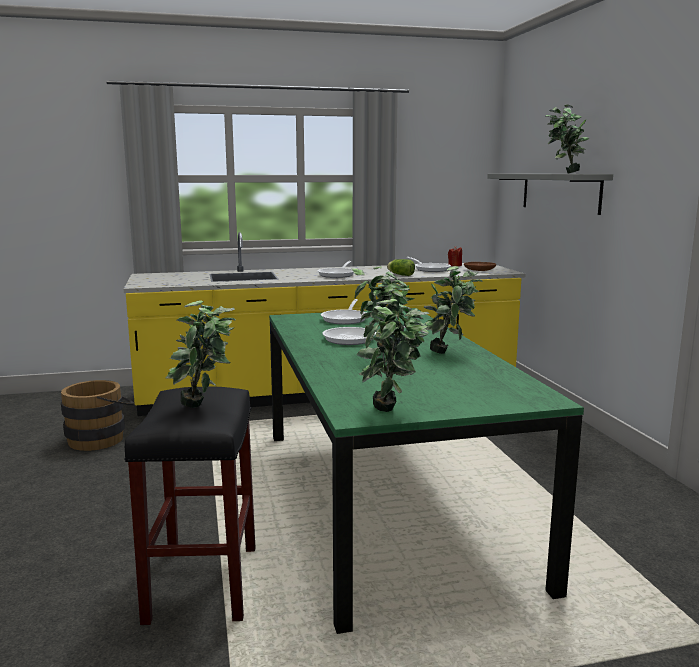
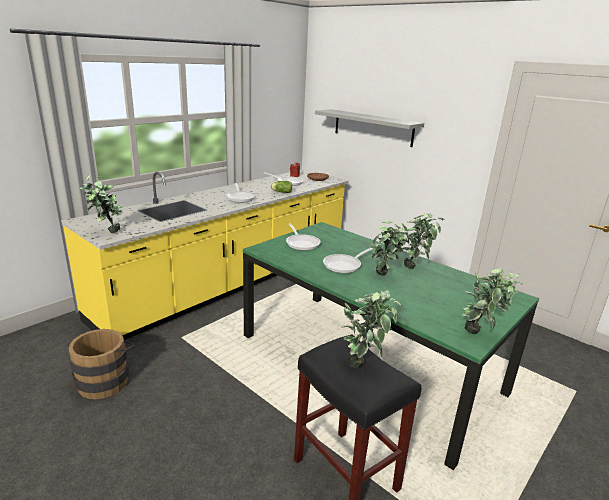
camera: 35 degrees left, 10 degrees up
(563, 173) = (393, 121): potted plant -> potted plant (106, 232)

